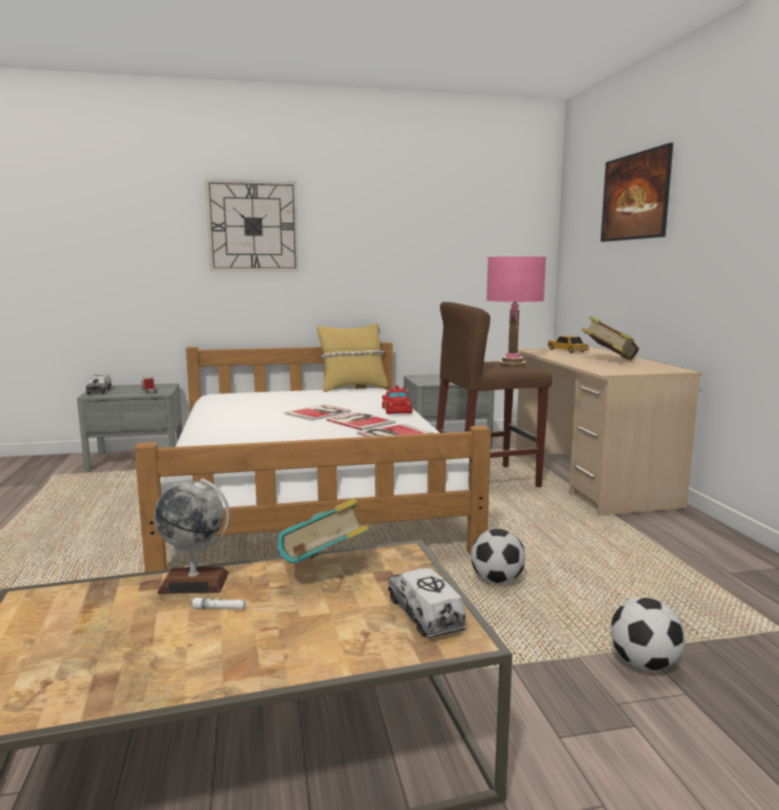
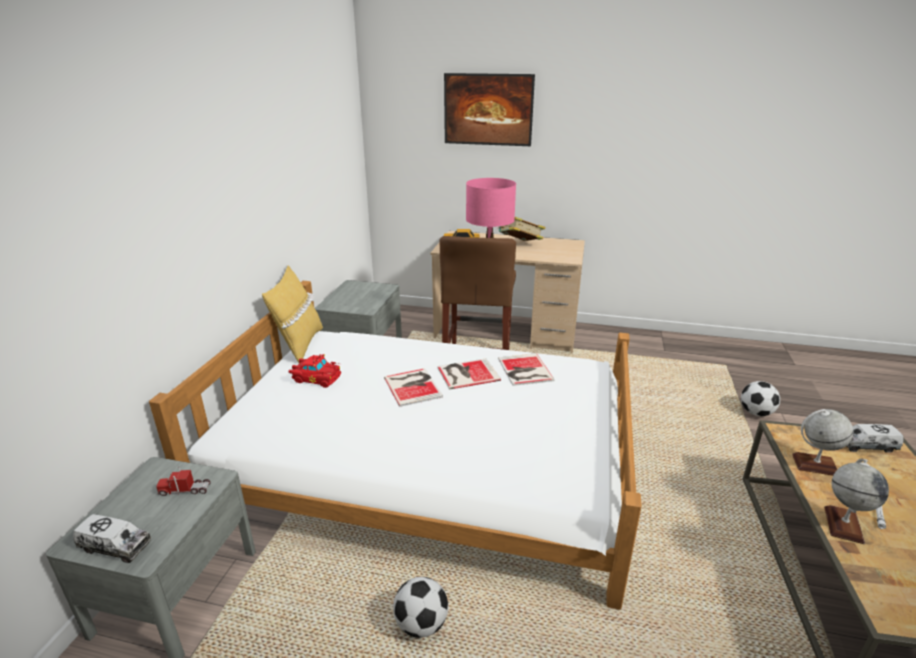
camera: 65 degrees left, 15 degrees up
(253, 226) = (174, 189): wall clock -> none
(327, 571) = (815, 465): book -> globe
(397, 410) = (437, 347): red toy car -> red toy car (316, 378)
(496, 581) = (656, 423): football -> football (421, 624)

